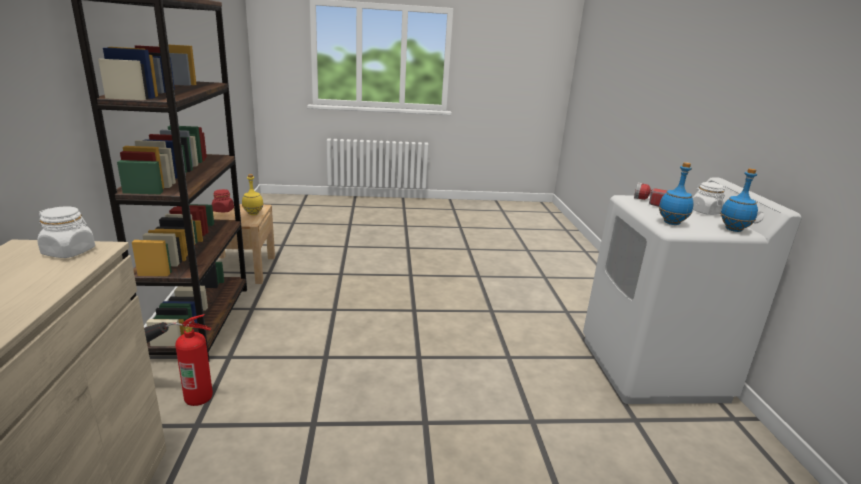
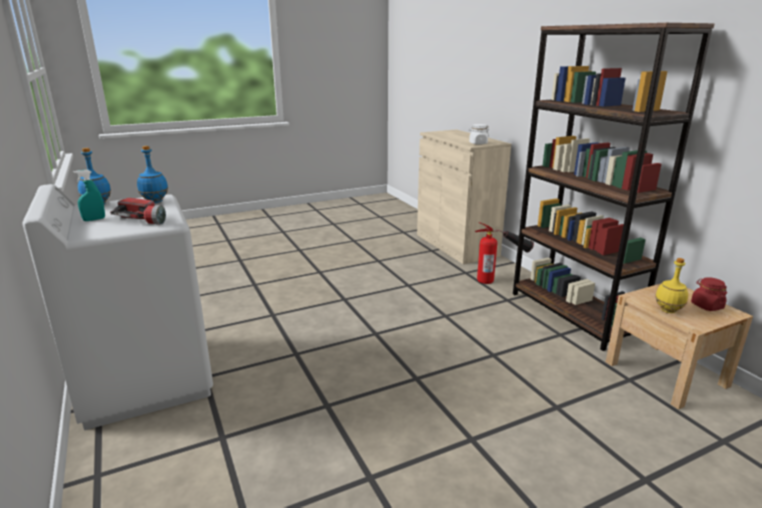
camera: 160 degrees right, 0 degrees up
(704, 212) = (94, 219): white jar -> turquoise spray bottle

